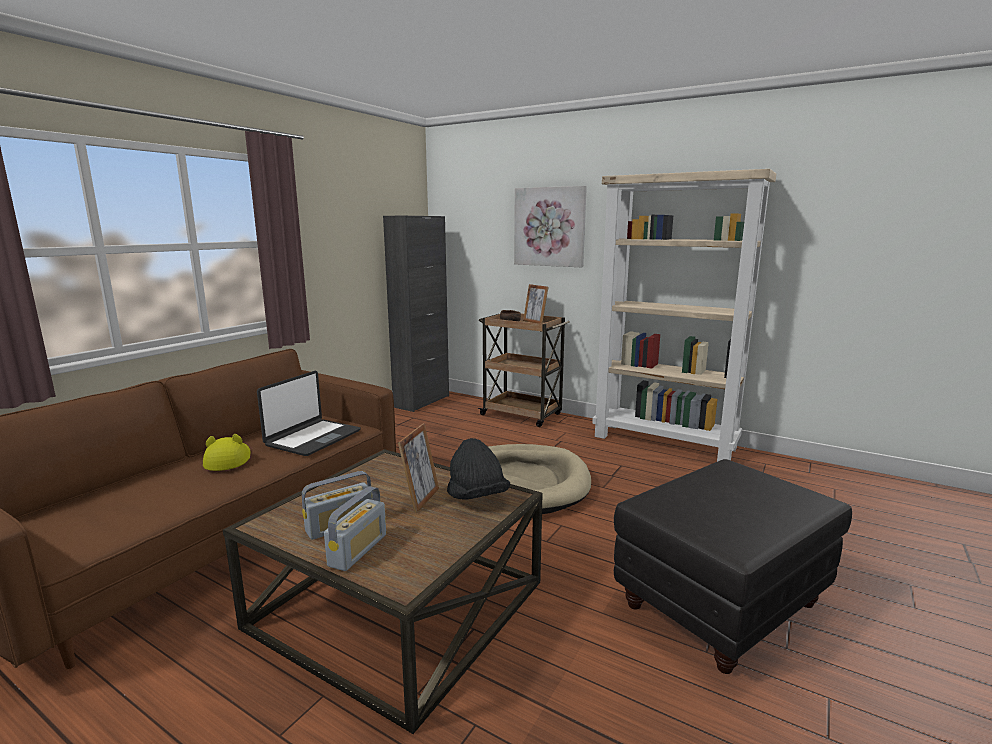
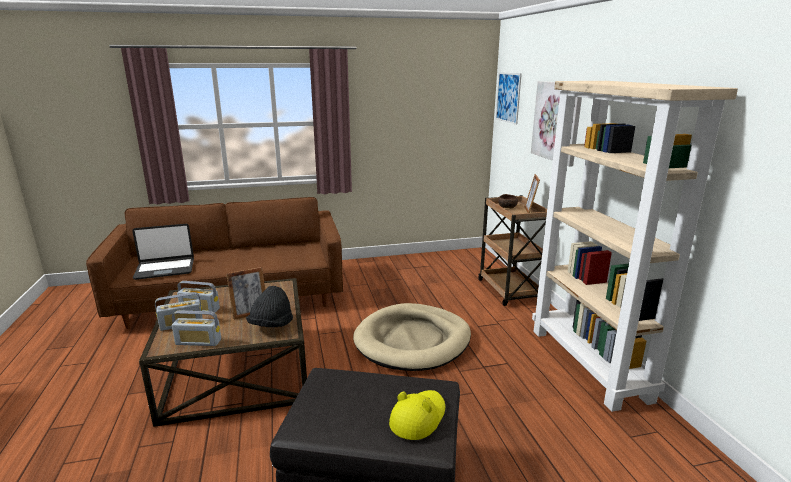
camera: 45 degrees right, 5 degrees up
(228, 459) = (237, 256): yellow hat -> yellow hat (418, 417)
(312, 438) = (286, 258): laptop -> laptop (165, 269)
(422, 401) = (457, 255): black cabinet -> none
(435, 552) = (198, 342): none -> radio
(456, 211) = (508, 97): none -> picture

